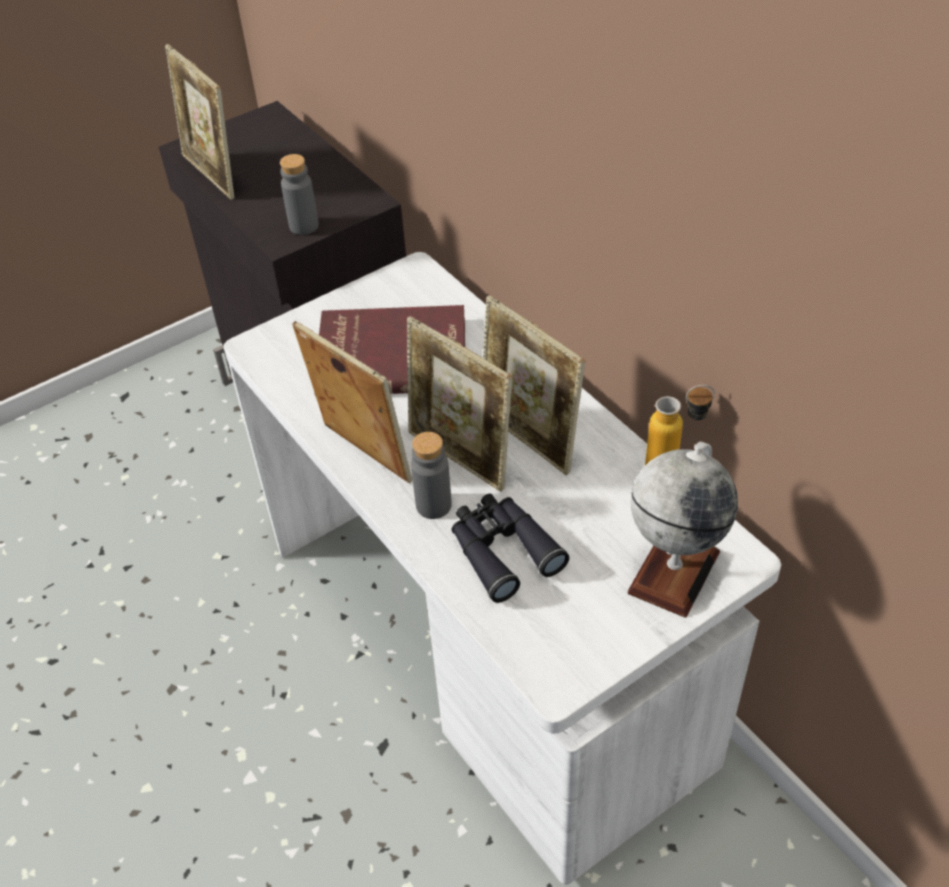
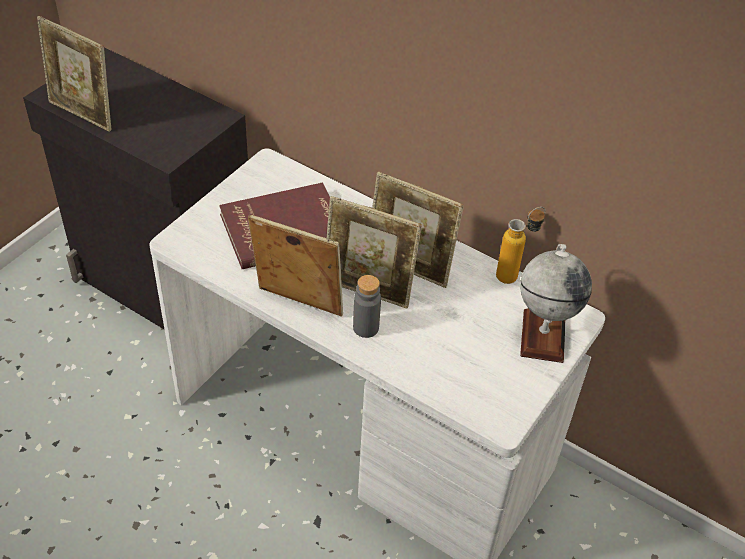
camera: 25 degrees left, 0 degrees up
(304, 226) = (179, 143): grey bottle -> none
(502, 551) = (427, 348): black binoculars -> none

